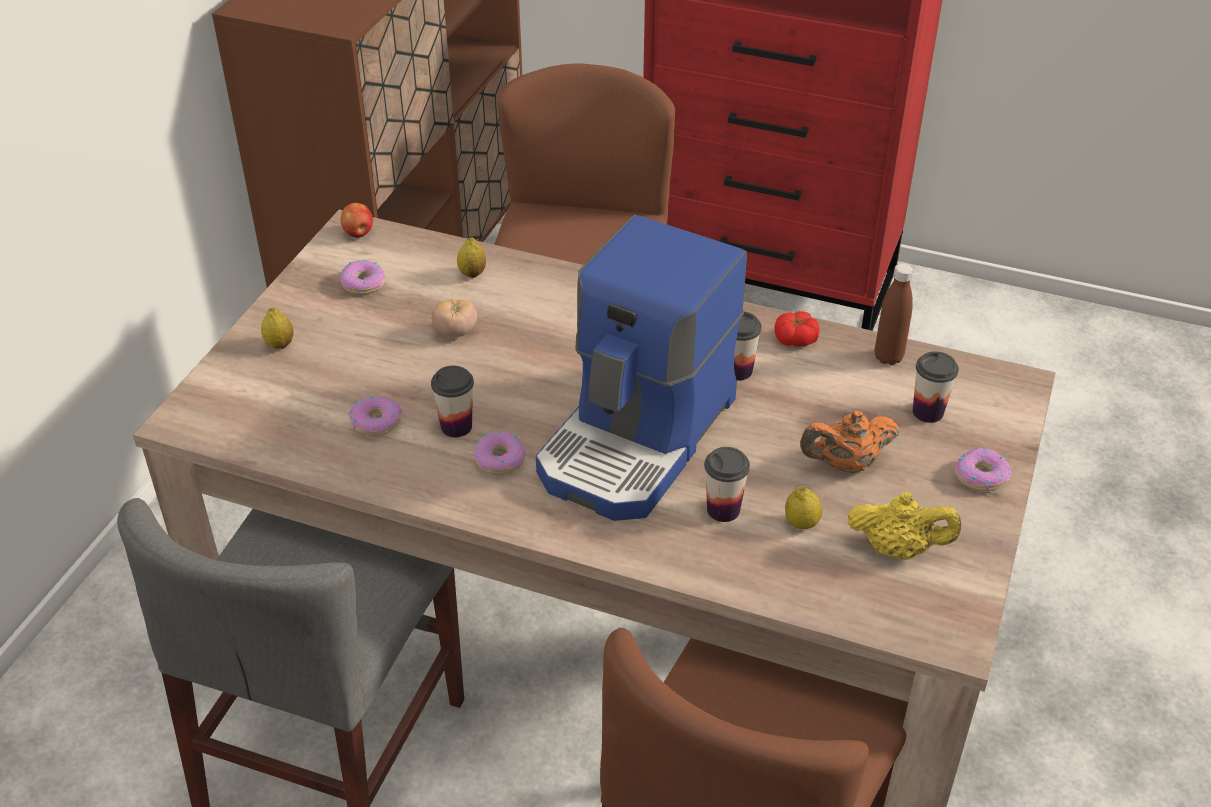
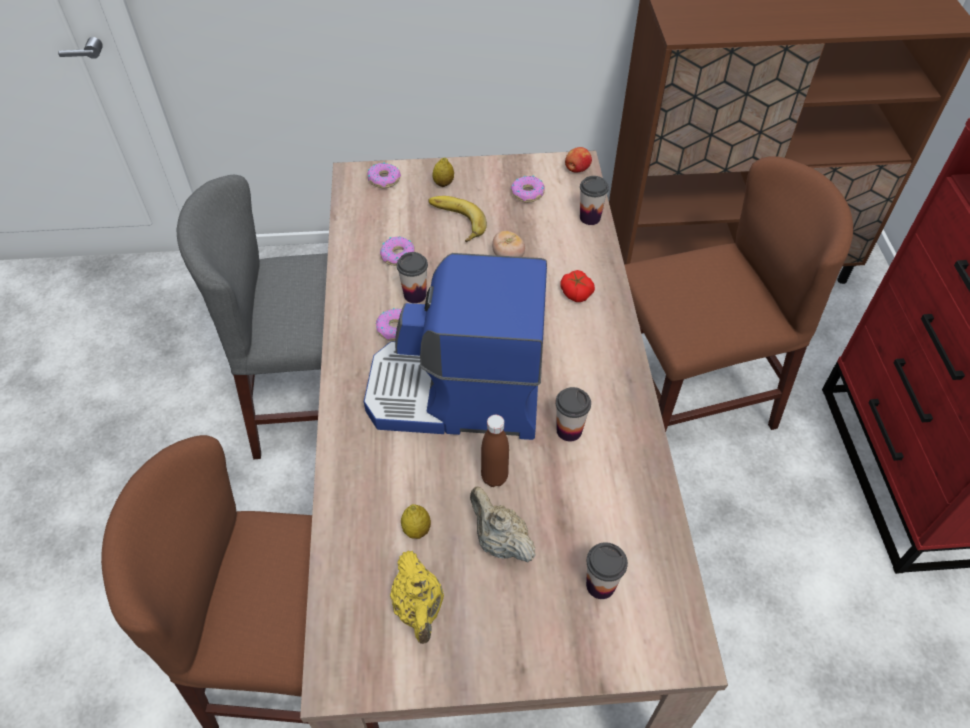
camera: 65 degrees right, 10 degrees up
(359, 356) = (454, 222): none -> banana
(472, 273) = (576, 240): lemon -> none
(723, 510) = (407, 473): cup -> cup (590, 218)
(795, 339) = (634, 457): tomato -> tomato (576, 293)
(846, 464) = (499, 541): orange teapot -> beige teapot
(888, 357) = (655, 533): brown bottle -> brown bottle (494, 477)
(981, 476) = (540, 651): donut -> donut (384, 179)

